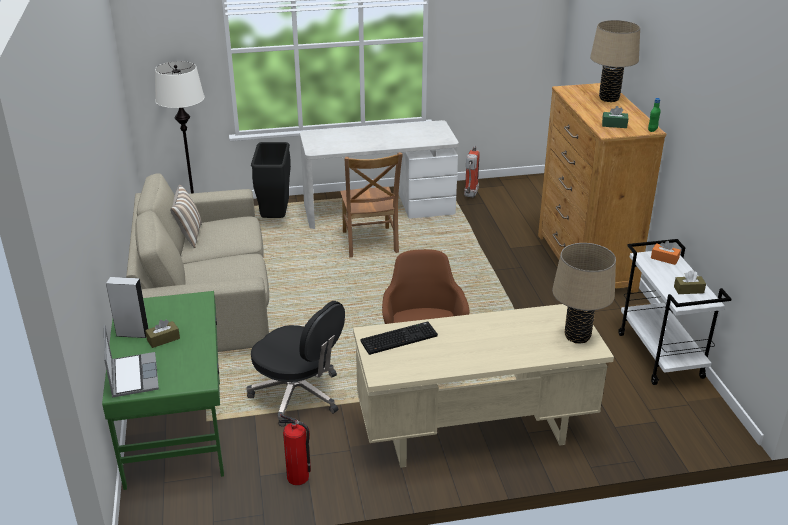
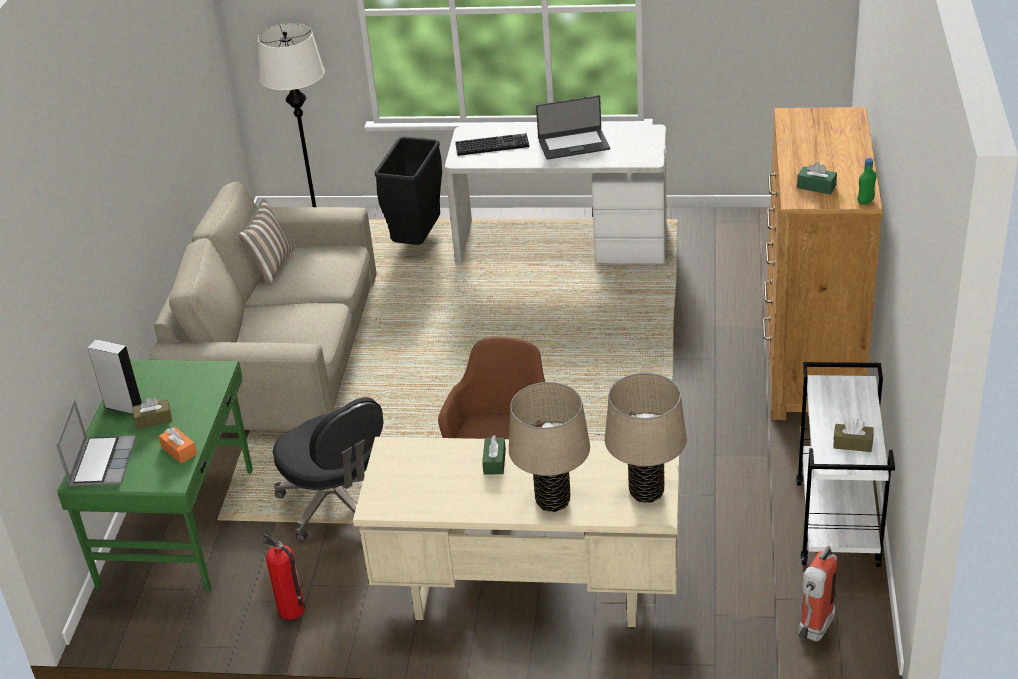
camera: 20 degrees right, 5 degrees up
(370, 244) = (524, 296): brown chair -> none
(390, 135) = (573, 144): none -> laptop
(399, 338) = (422, 460): keyboard -> keyboard (493, 145)
(454, 332) = (494, 462): none -> green tissue box
(470, 195) = (701, 234): fire extinguisher -> fire extinguisher (812, 632)
(609, 98) = (842, 138): beige table lamp -> beige table lamp (553, 501)
(664, 258) = (850, 390): orange tissue box -> orange tissue box (179, 451)

